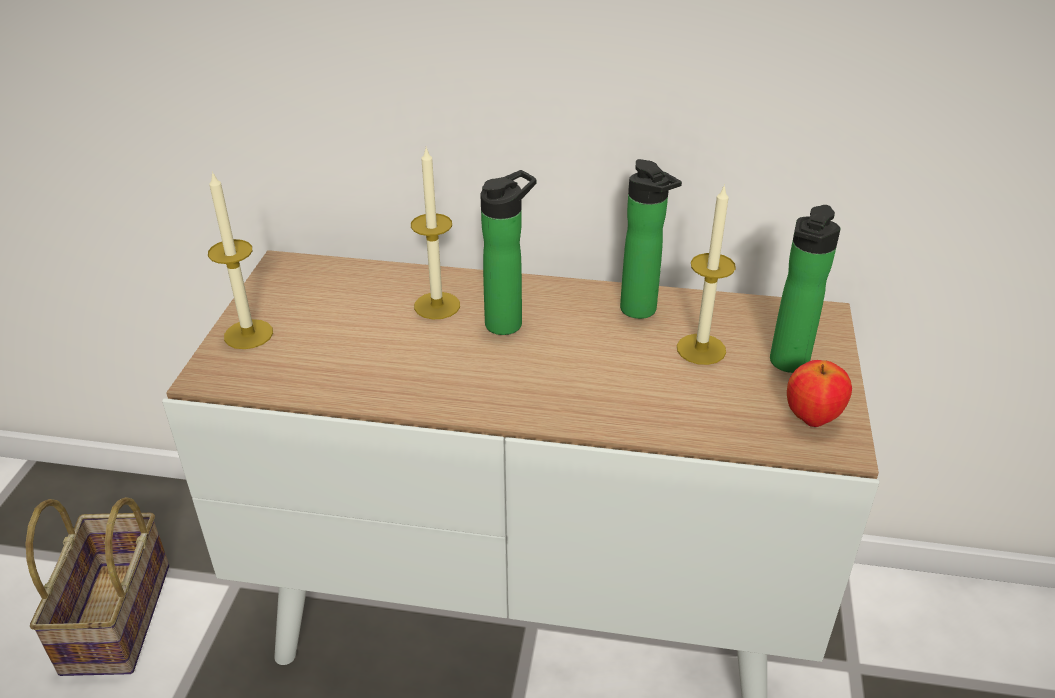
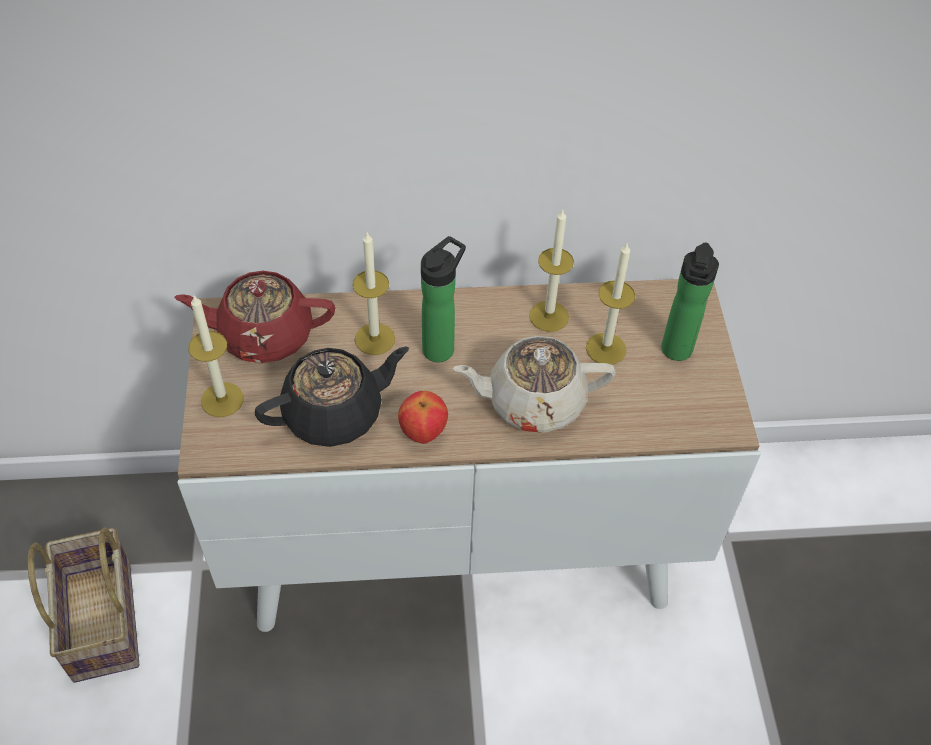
camera: 15 degrees left, 15 degrees up
(320, 287) = (264, 335): none -> red teapot
(364, 363) = (335, 413): none -> black teapot
(597, 385) = (533, 401): none -> beige teapot
(642, 312) = (549, 316): bottle -> candle
(812, 418) = (704, 403): apple -> apple (423, 433)

